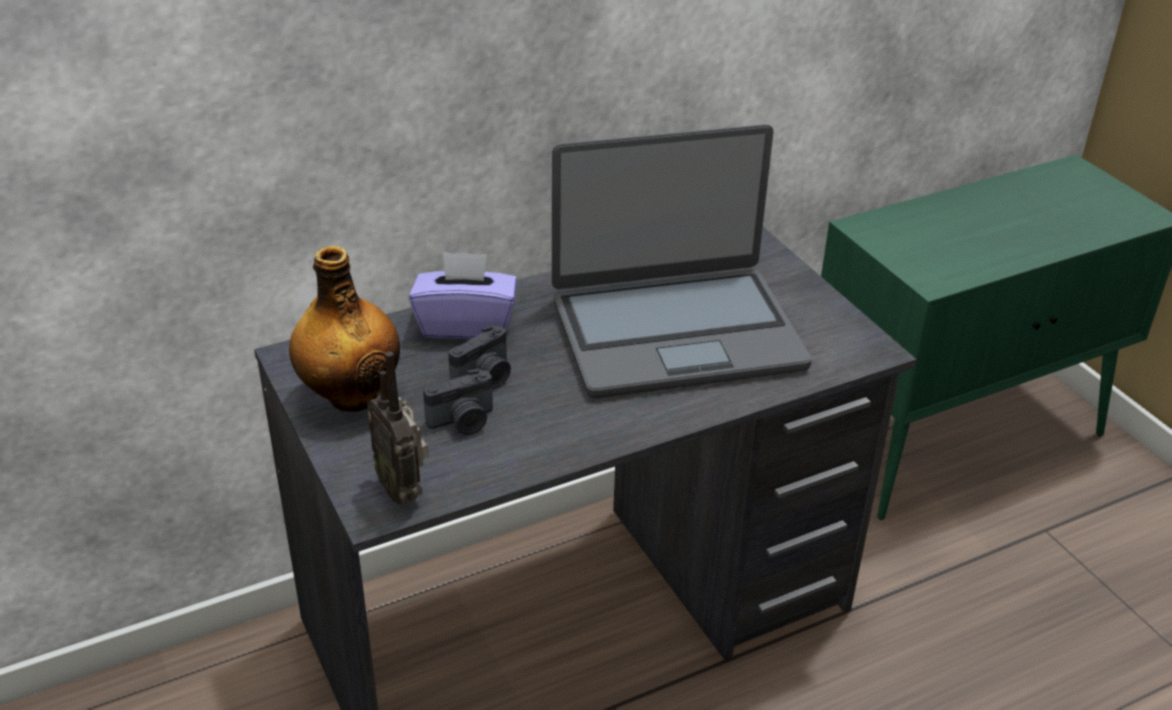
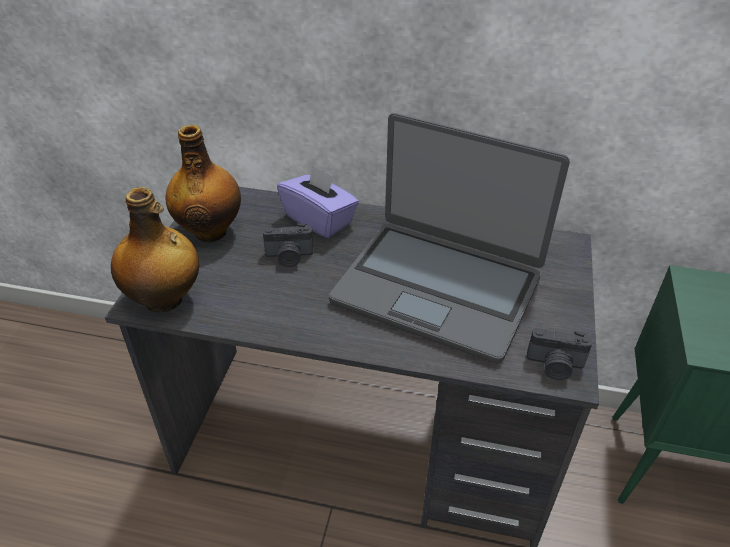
camera: 40 degrees right, 5 degrees up
(403, 489) = (165, 300): radio -> bottle
(463, 422) = (244, 277): camera -> camera (555, 366)

